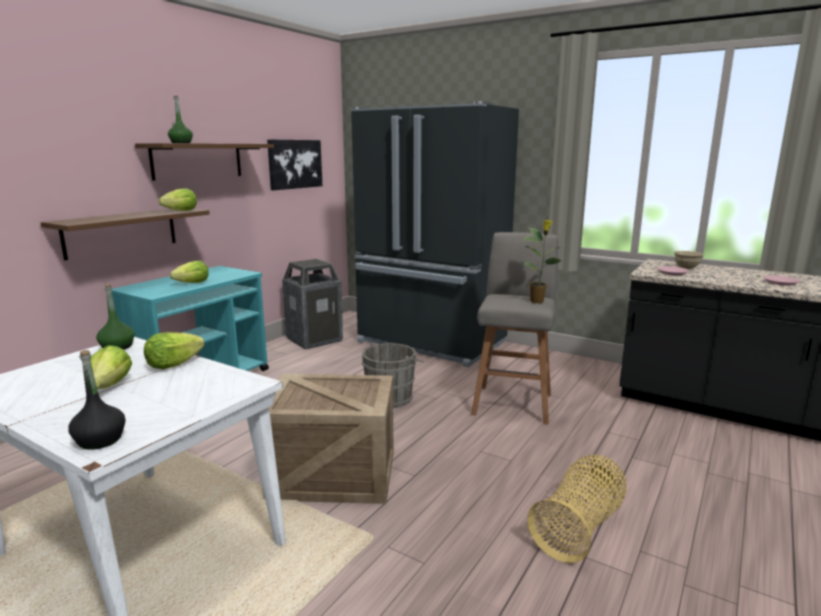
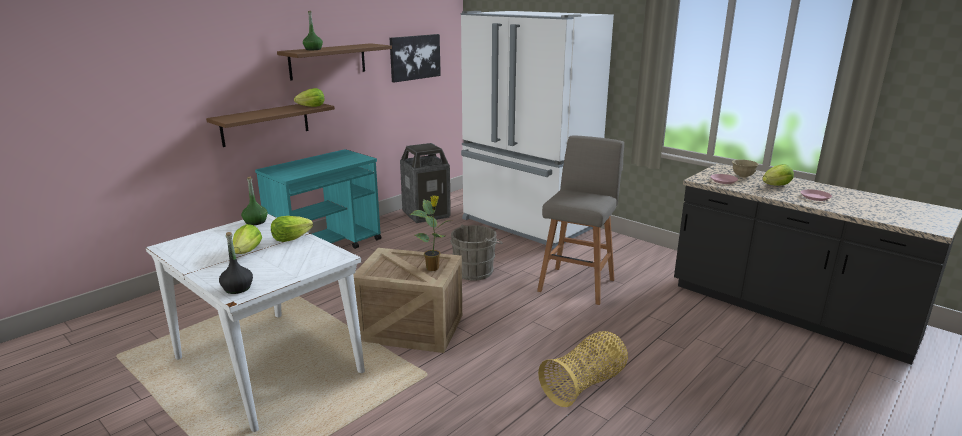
camera: 10 degrees right, 5 degrees up
(193, 283) = (319, 167): lettuce -> lettuce (776, 186)
(430, 343) = (527, 224): black fridge -> white fridge
(538, 301) = (596, 199): potted plant -> potted plant (433, 268)

